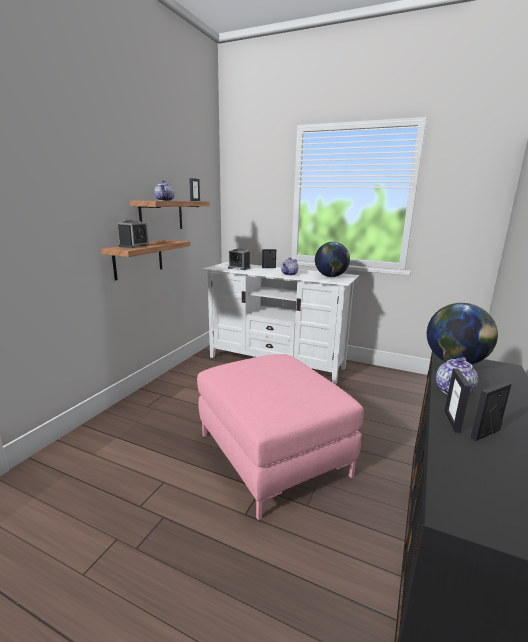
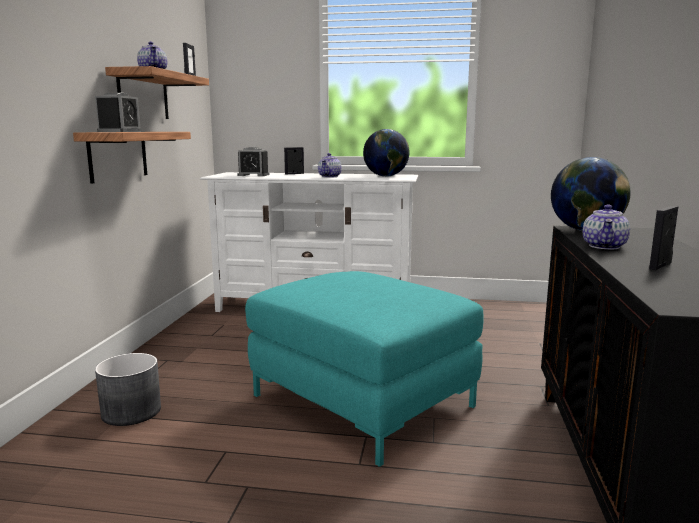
camera: 15 degrees left, 5 degrees down
(123, 435) = (132, 411): none -> grey planter
(273, 455) = (363, 401): pink ottoman -> turquoise ottoman
(452, 421) = (622, 262): picture frame -> none

